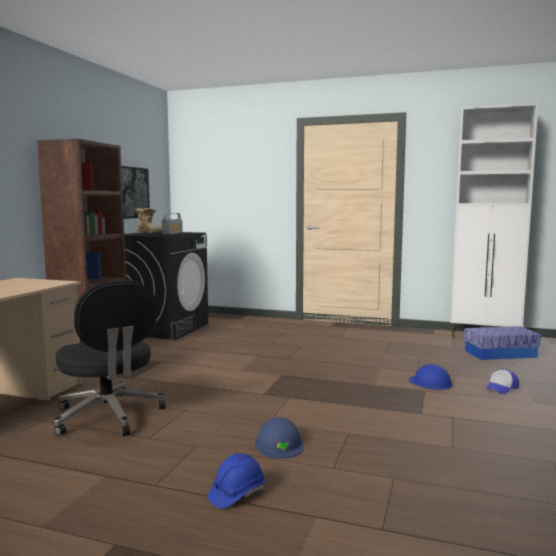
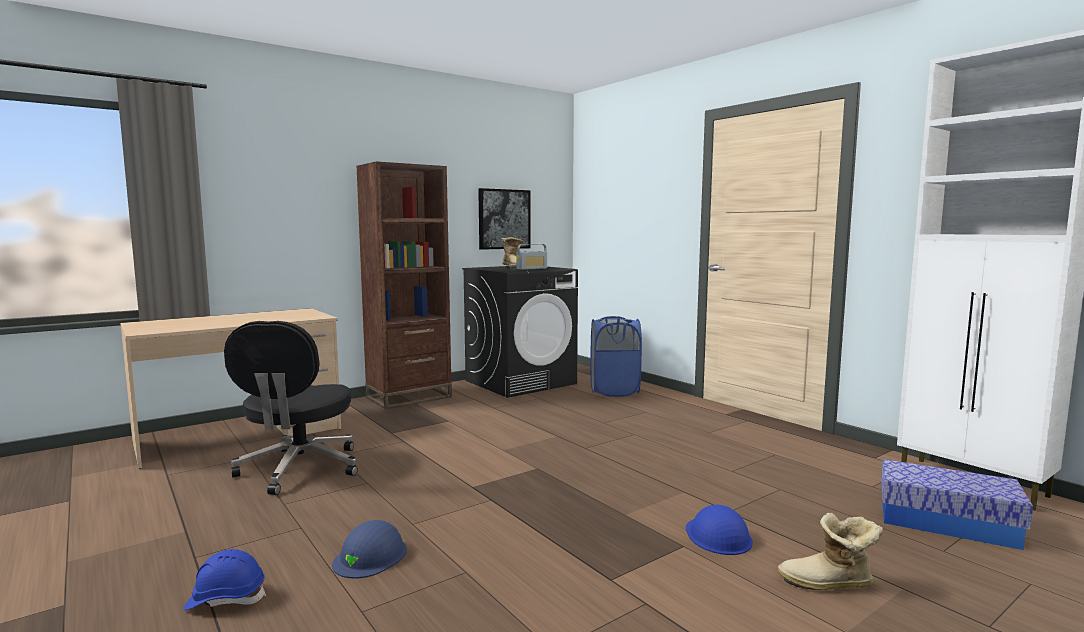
camera: 35 degrees right, 0 degrees up
(242, 323) = (614, 391): none -> blue laundry basket
(501, 388) = (829, 584): cap -> boot

